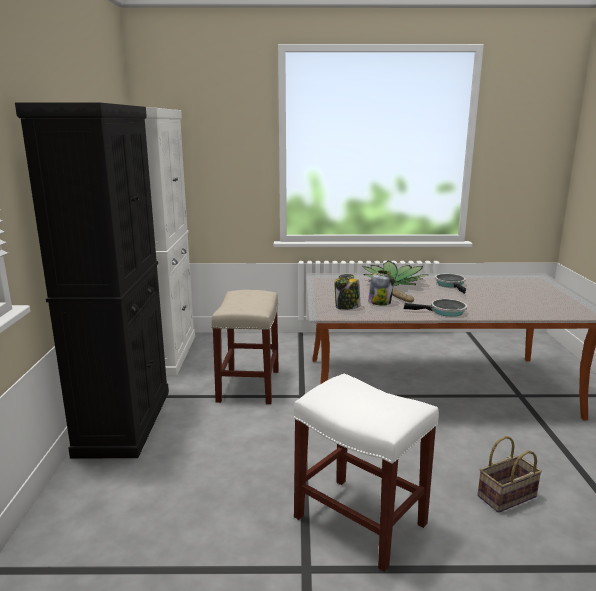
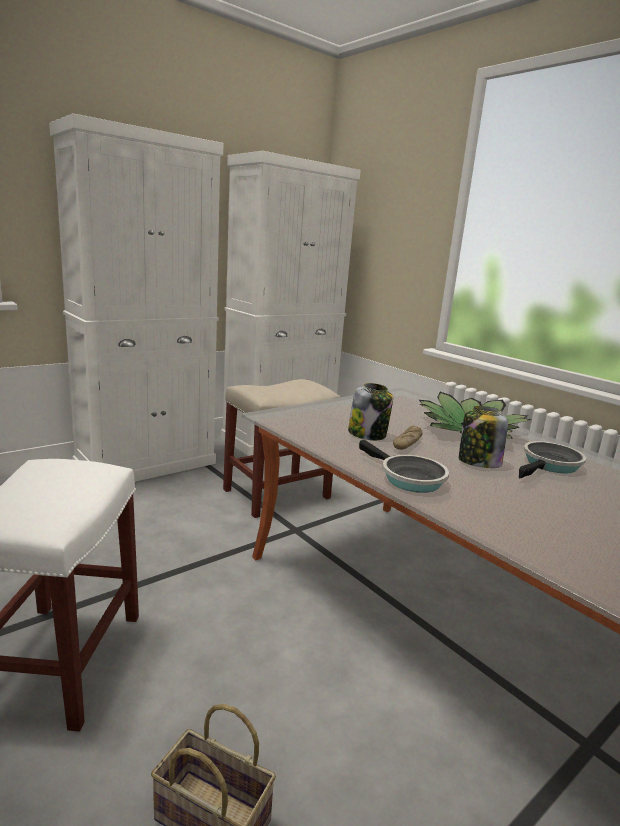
camera: 50 degrees right, 0 degrees up
(125, 421) = (147, 464): black cabinet -> white cabinet
(347, 307) = (316, 421): jar -> jar (478, 462)

